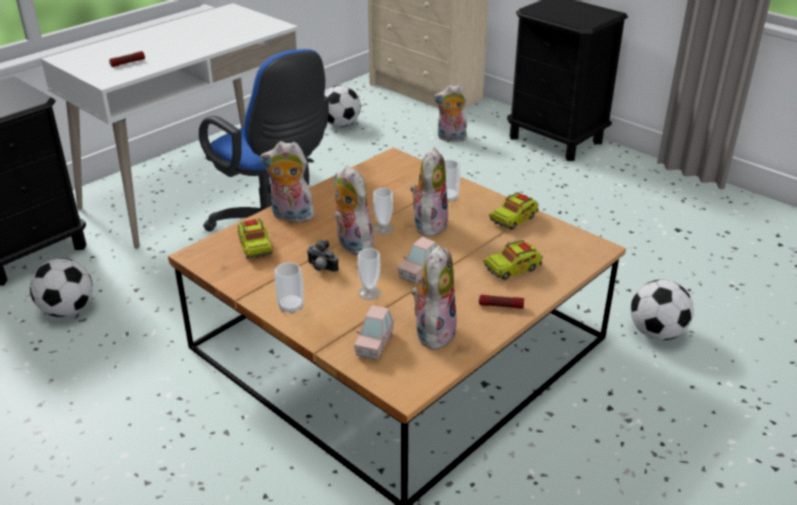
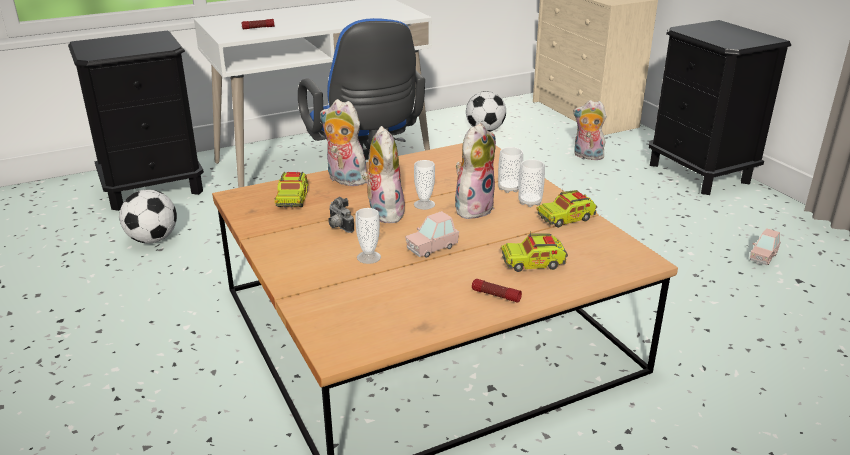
camera: 20 degrees right, 5 degrees down
(291, 307) = (285, 254): cup -> cup (530, 202)
(374, 344) = (338, 304): pink toy car -> pink toy car (763, 257)
(433, 331) = (407, 304): plush toy -> none
(656, 333) = (718, 381): football -> none

